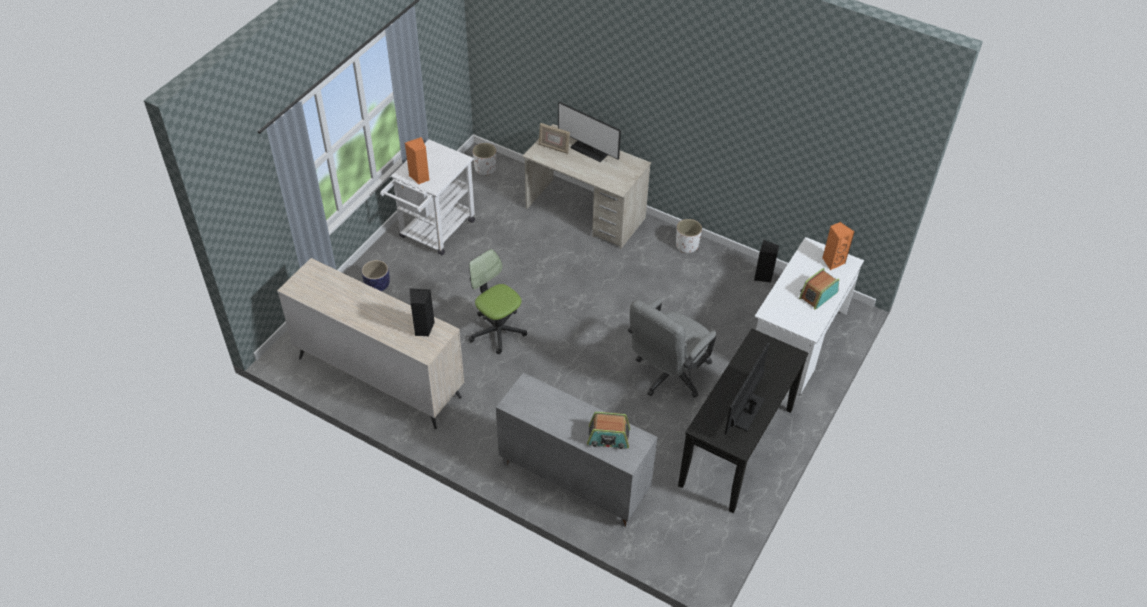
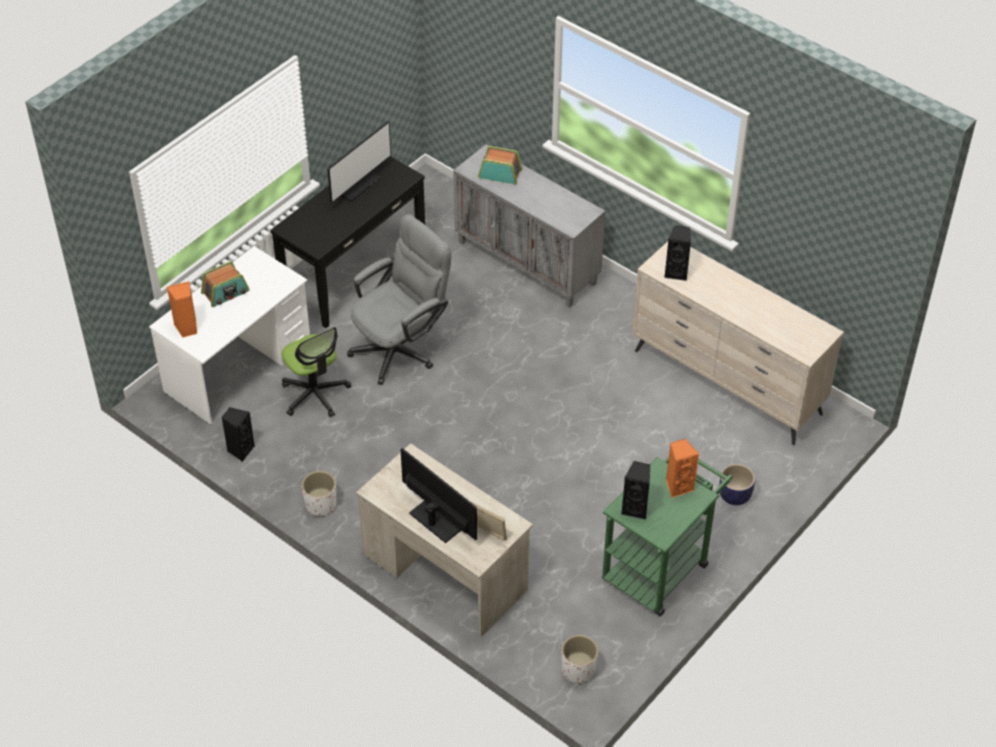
camera: 170 degrees left, 0 degrees up
(433, 233) = (660, 565): white cart -> green cart
(450, 160) = (636, 508): none -> black speaker
(497, 330) = (587, 420): office chair -> office chair (315, 394)

